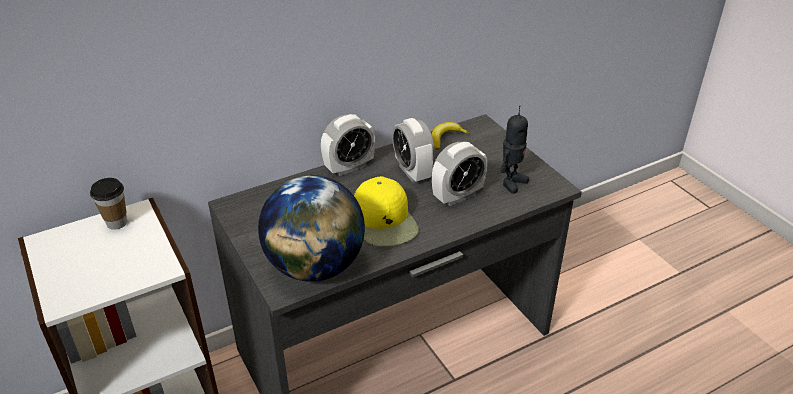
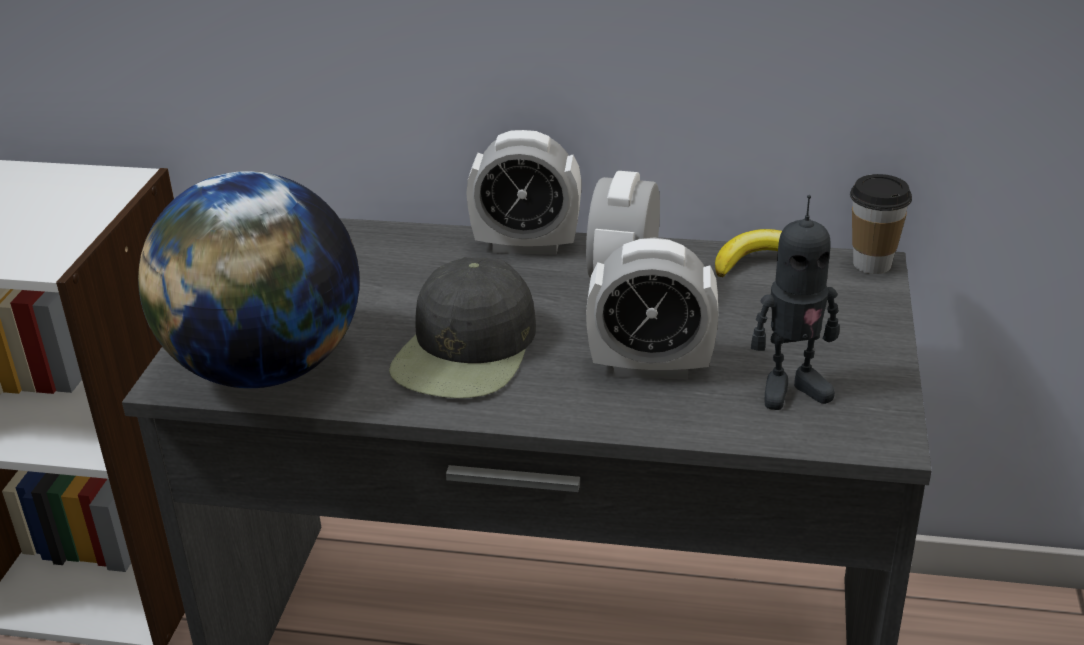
camera: 40 degrees right, 5 degrees down
(116, 223) = (80, 183): cup -> cup (872, 264)
(385, 221) = (467, 351): yellow cap -> black cap

